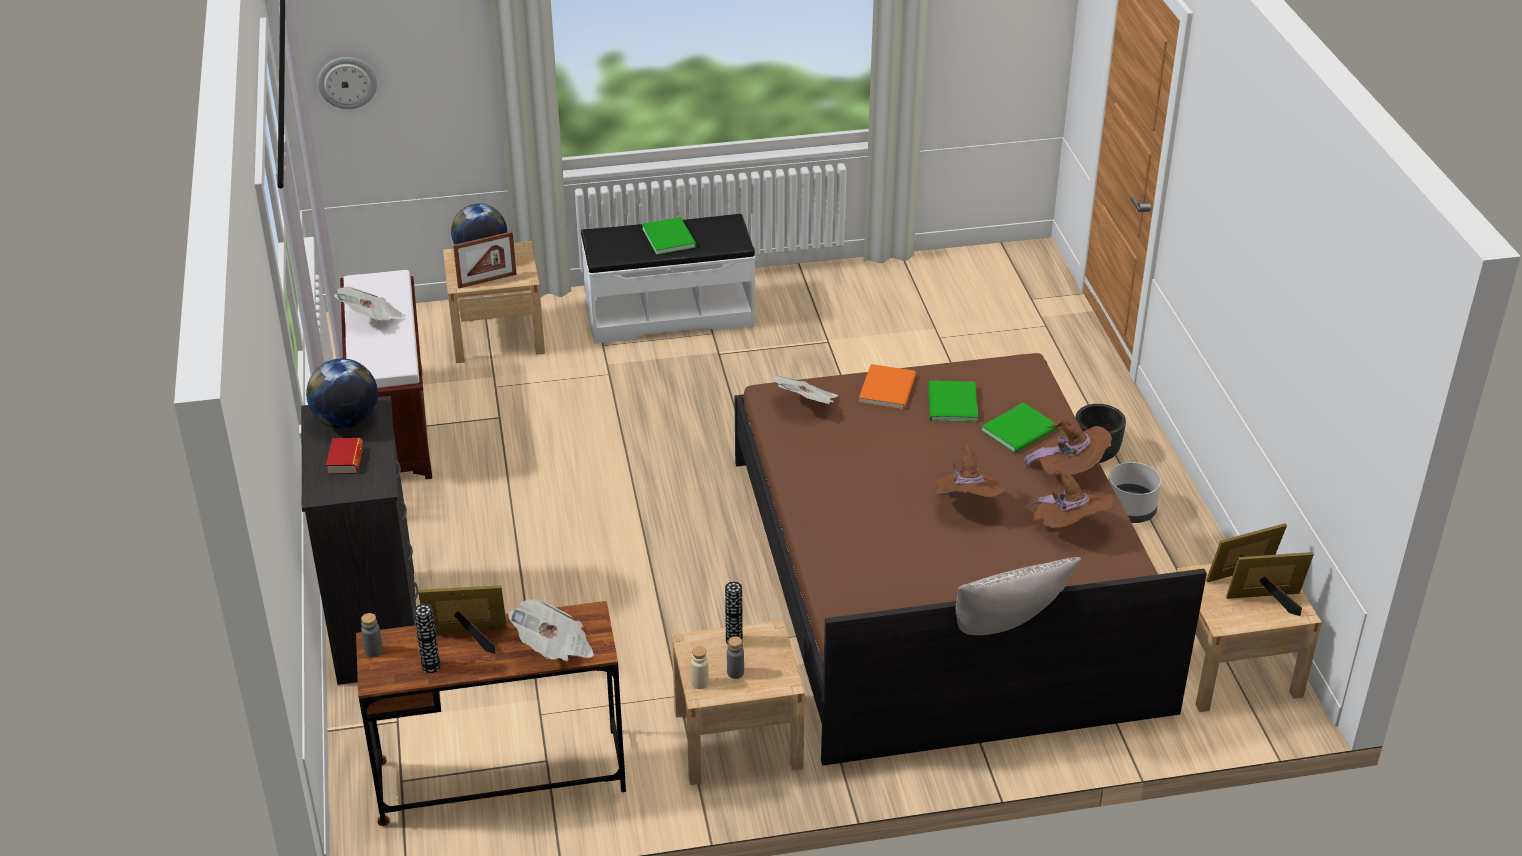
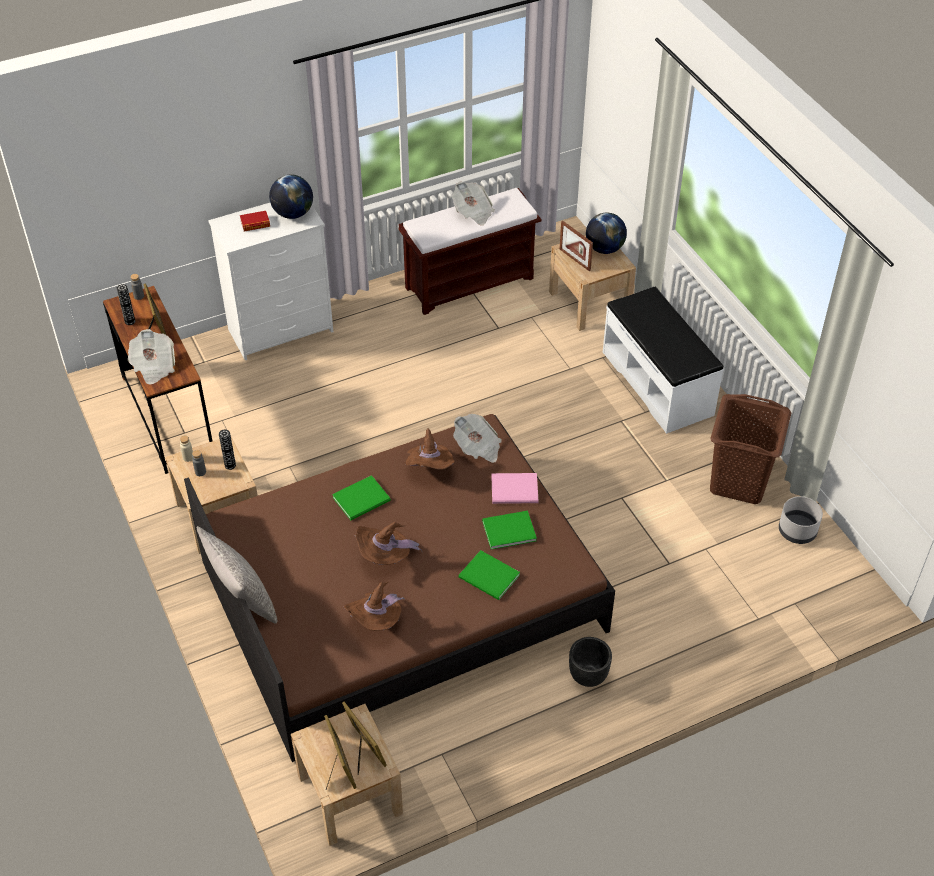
camera: 75 degrees right, 10 degrees up
(347, 82) = (609, 88): wall clock -> none
(378, 624) = (282, 330): black dresser -> white dresser
(669, 236) = (667, 333): green book -> green book (363, 499)
(850, 295) = (738, 482): none -> brown laundry basket
(889, 388) = (516, 491): orange book -> pink book
(1070, 471) = (448, 615): brown hat -> brown hat (429, 469)
(1130, 510) = (522, 707): grey planter -> grey planter (797, 531)

